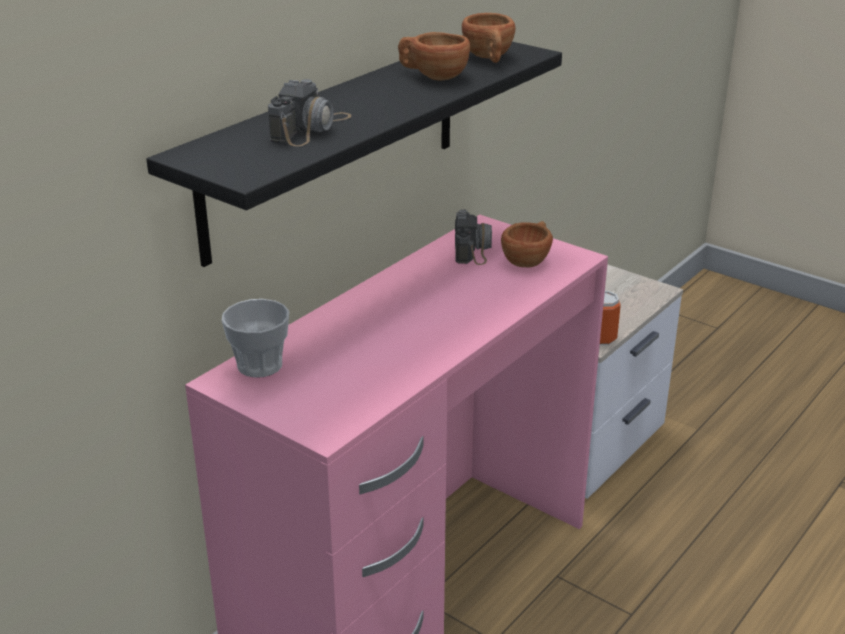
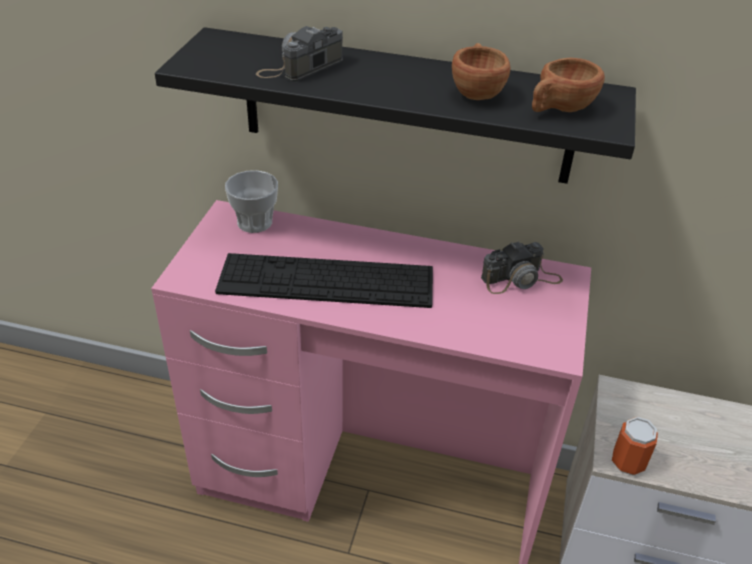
camera: 65 degrees right, 10 degrees up
(311, 128) = (300, 67): camera -> camera turned 135 degrees clockwise
(402, 341) = (326, 281): none -> keyboard
(528, 260) = (523, 320): brown cup -> none

